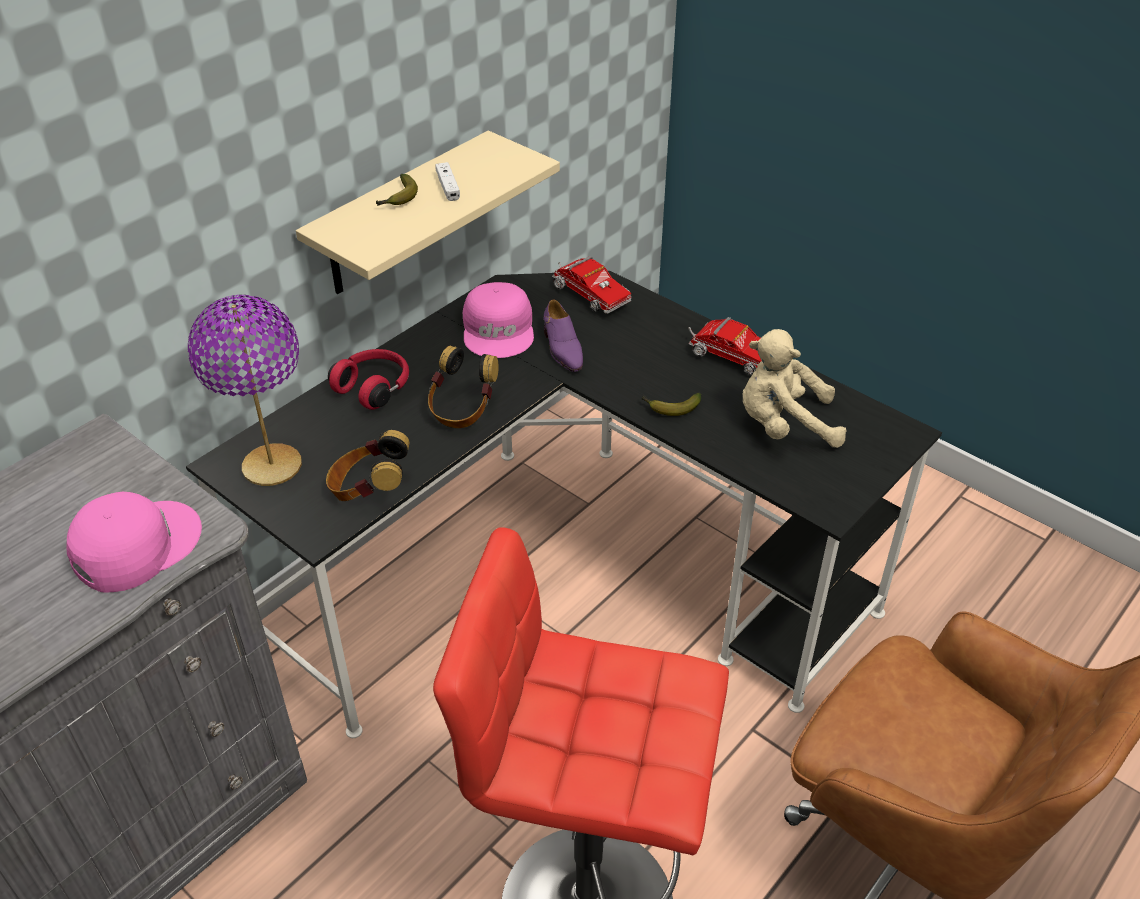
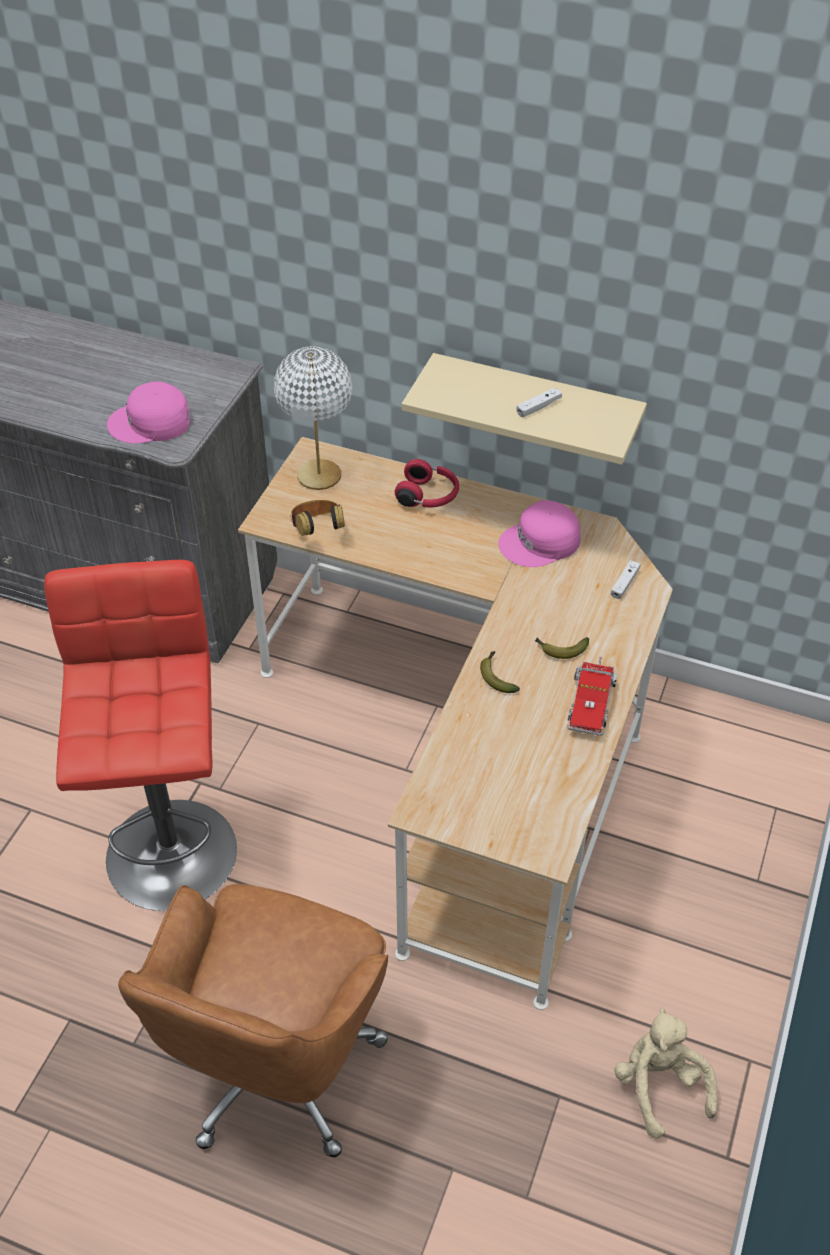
camera: 70 degrees right, 5 degrees up
(135, 545) = (150, 423): pink cap -> pink cap turned 150 degrees clockwise
(271, 467) = (318, 476): purple table lamp -> white table lamp
(398, 198) = (505, 387): banana -> banana (560, 650)
(462, 409) = (428, 552): headphones -> none
(562, 349) = (537, 588): purple shoe -> none
(565, 574) = (472, 750): black desk -> beige desk
(588, 294) = (624, 583): toy truck -> white game controller
(783, 425) = (513, 759): beige plush toy -> beige plush toy (659, 1085)

